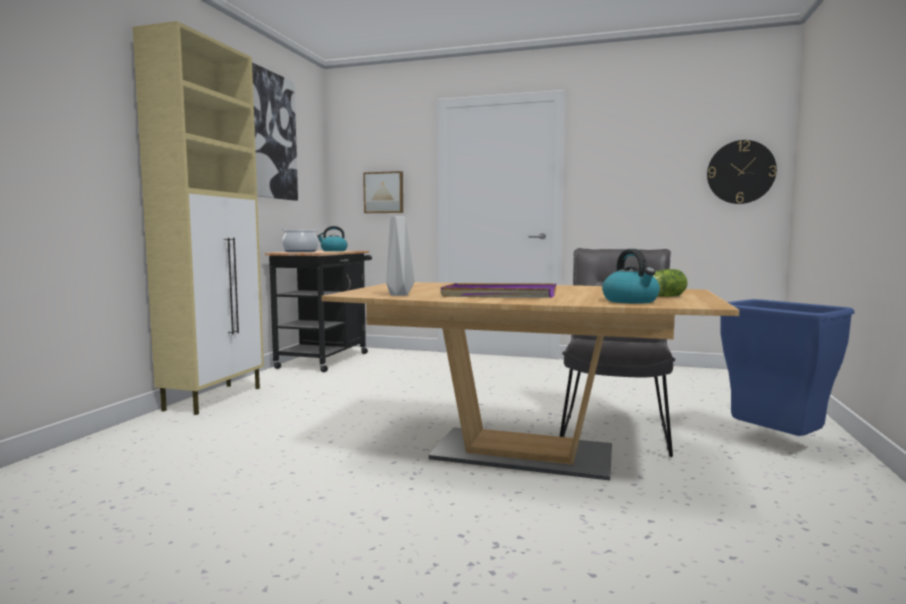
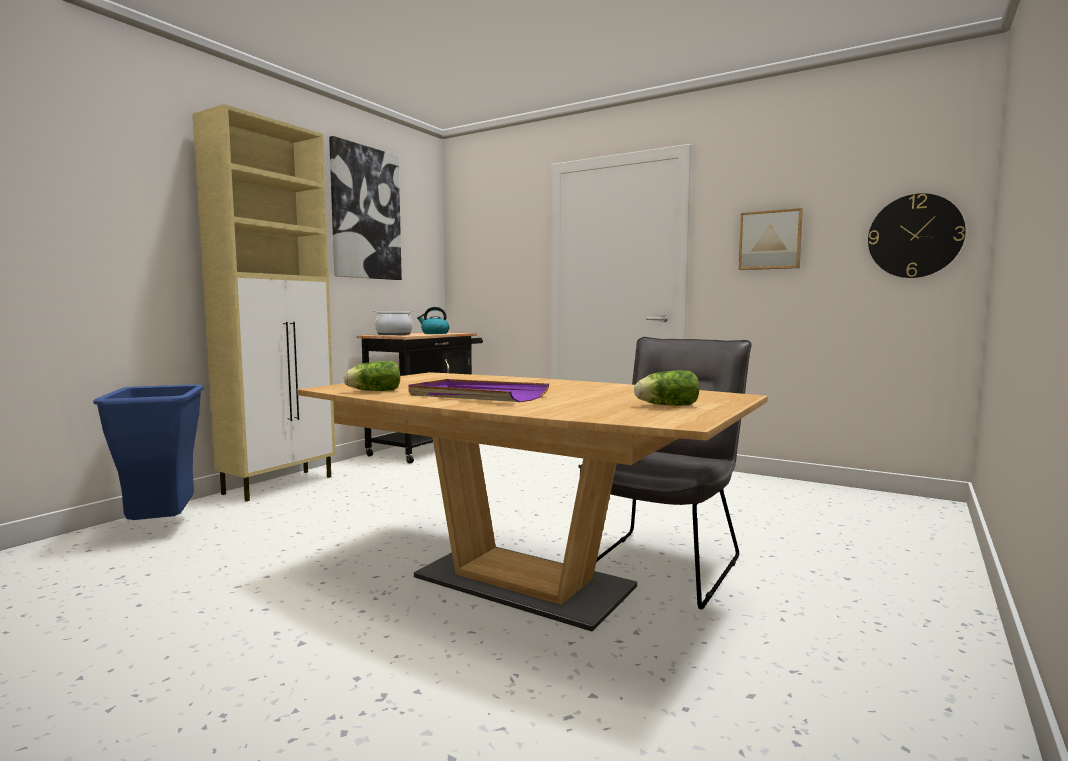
camera: 15 degrees right, 0 degrees up
(384, 192) = (498, 269): picture -> picture (770, 240)
(398, 295) = (372, 391): grey vase -> lettuce
(631, 301) = (604, 411): kettle -> none
(776, 444) = (867, 608): blue trash can -> blue trash can (164, 529)

